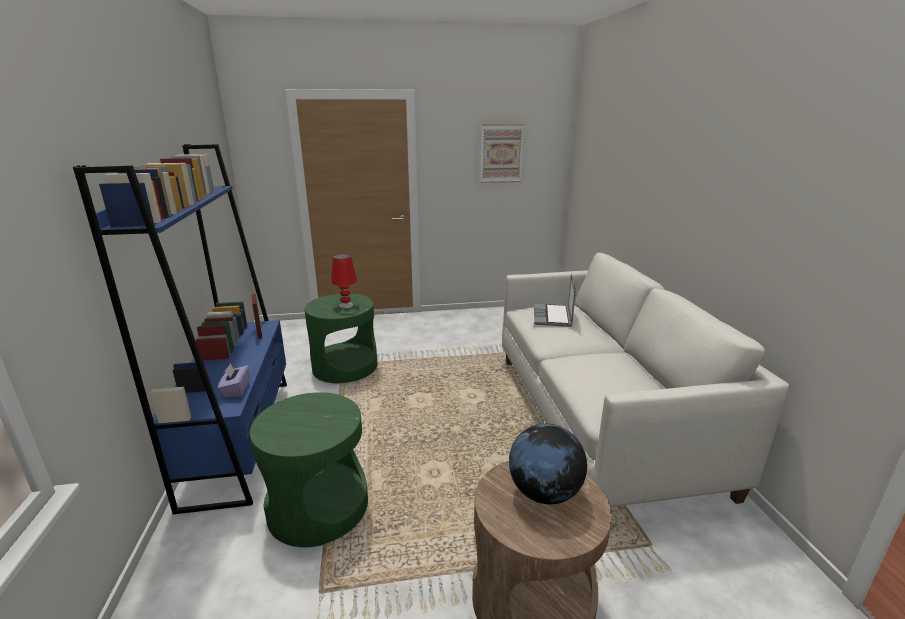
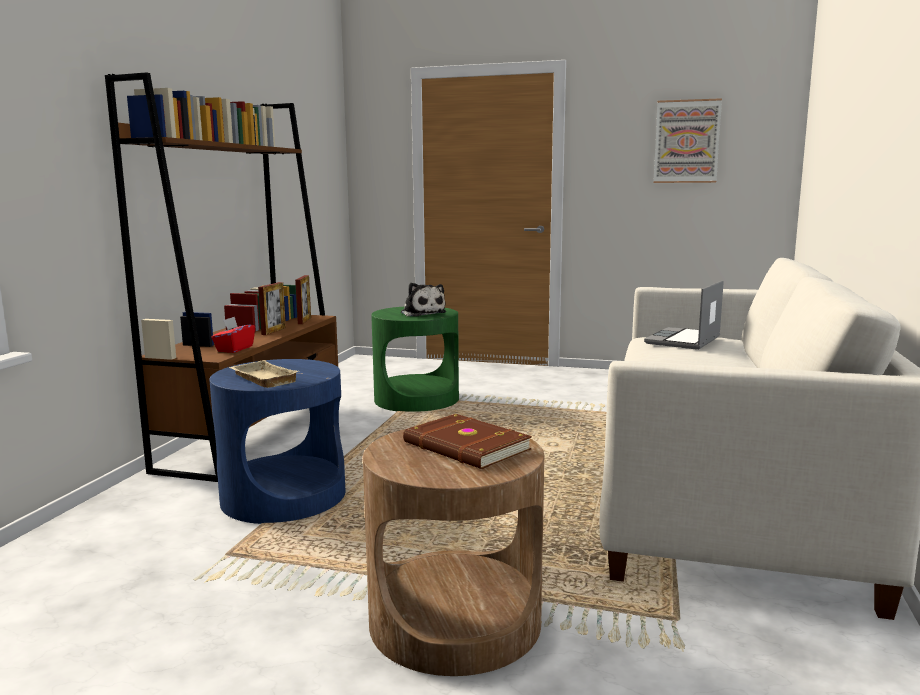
camera: 25 degrees right, 10 degrees down
(236, 390) = (234, 349): purple tissue box -> red tissue box
(241, 436) = (256, 434): blue bookcase -> brown bookcase
(246, 354) = (273, 331): none -> picture frame
(303, 434) = (261, 379): none -> beige tray
(318, 506) = (284, 496): green side table -> blue side table
(346, 305) = (422, 313): red table lamp -> plush toy
(544, 492) = (465, 447): globe -> brown book

